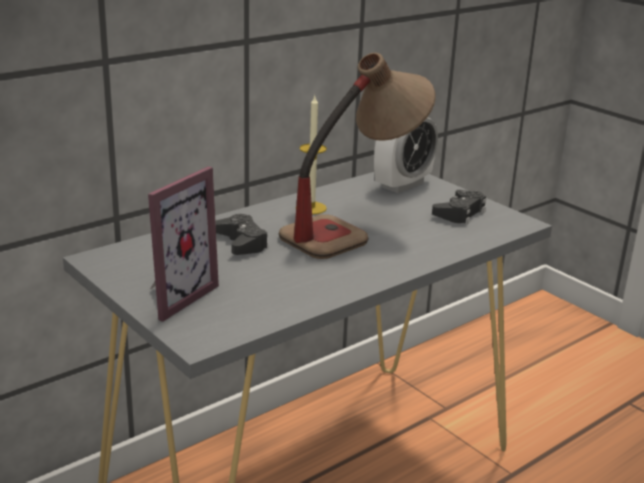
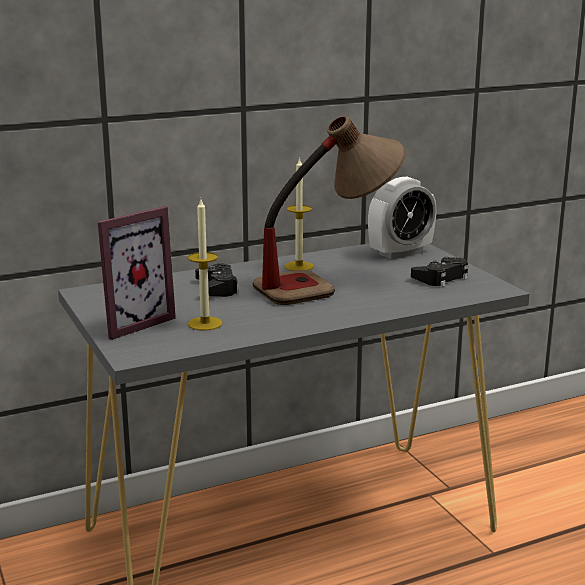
camera: 15 degrees right, 5 degrees down
(254, 290) = (205, 323): none -> candle

